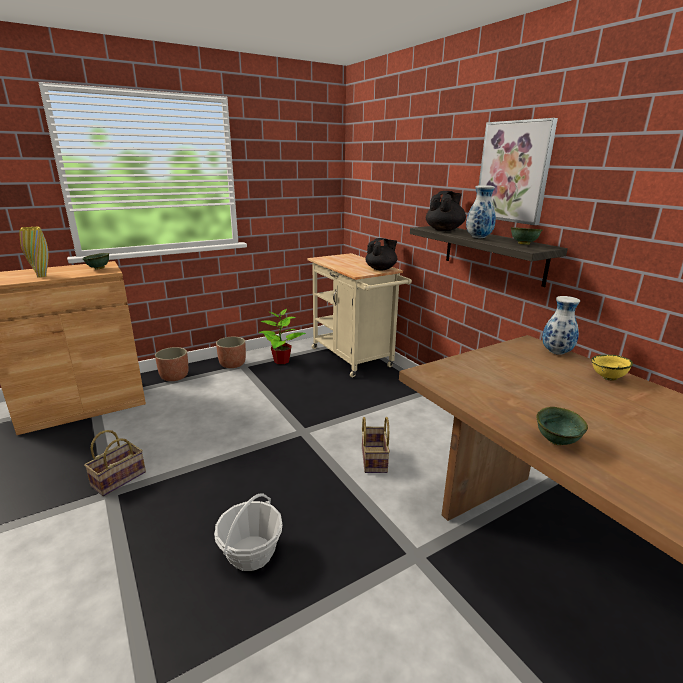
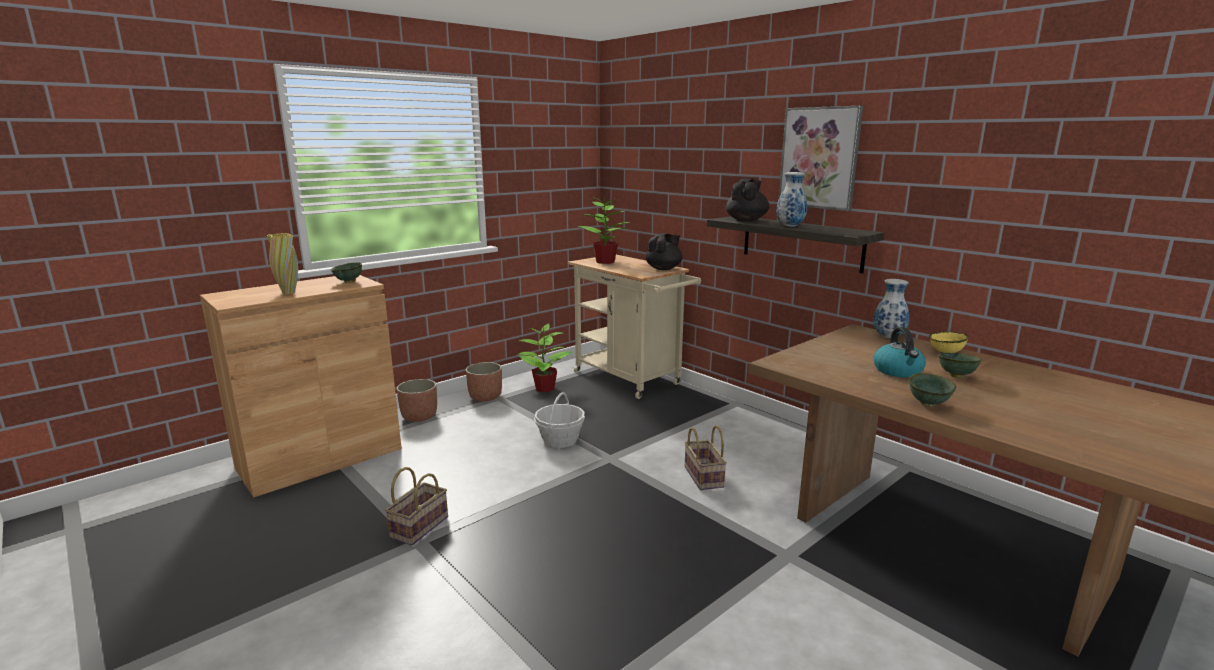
camera: 10 degrees left, 5 degrees down
(251, 553) = (616, 575): basket -> basket (560, 440)
(337, 260) = (605, 262): none -> potted plant
(523, 244) = (840, 230): green bowl -> green bowl (955, 376)
(545, 395) = (898, 371): none -> kettle

